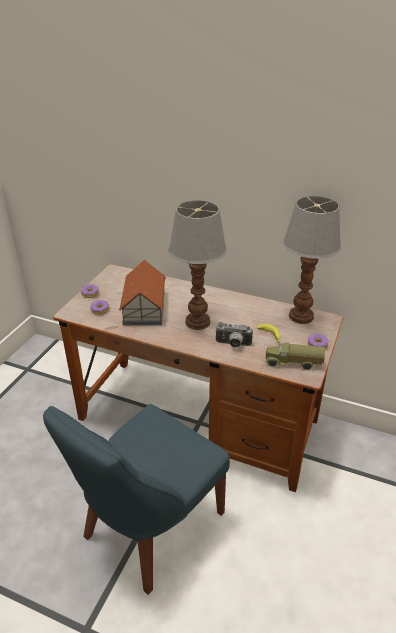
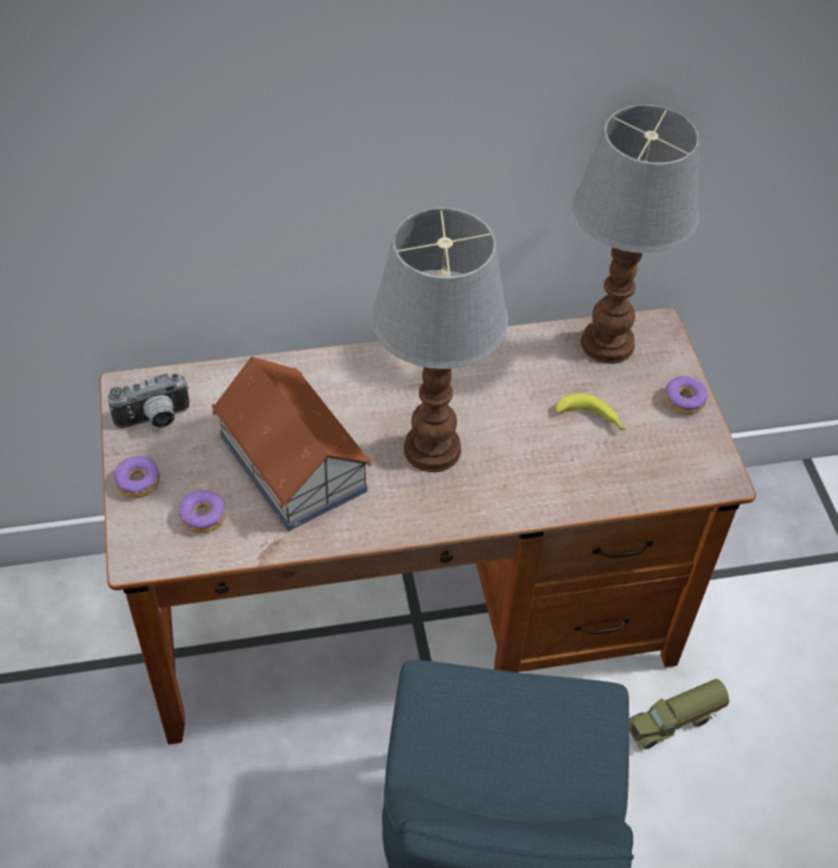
camera: 35 degrees left, 15 degrees up
(233, 345) = (543, 473): camera -> camera (154, 420)
(293, 363) = (677, 464): toy truck -> toy truck (674, 722)

